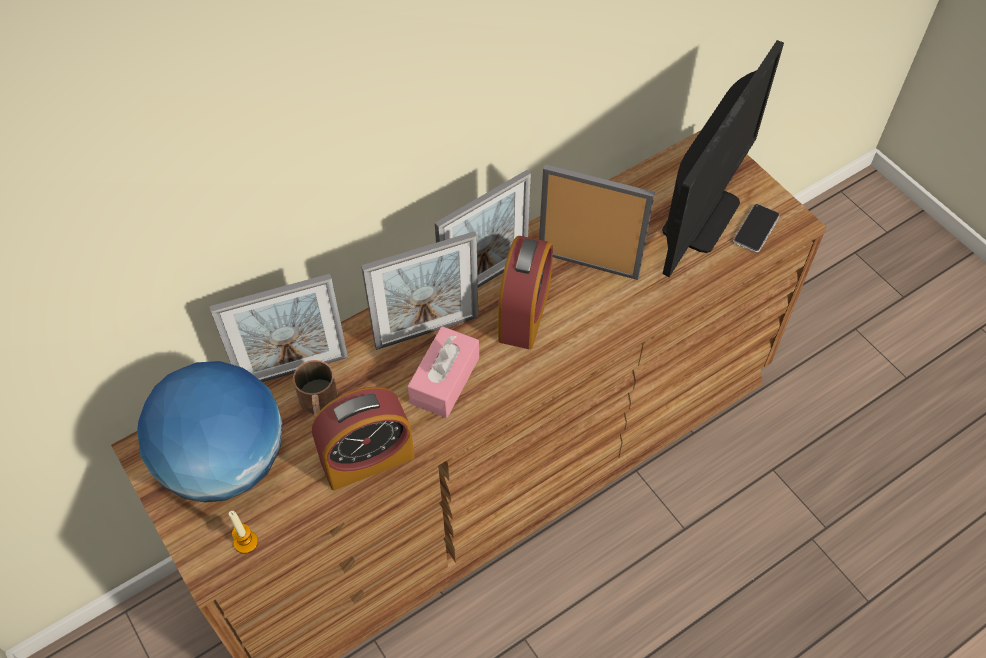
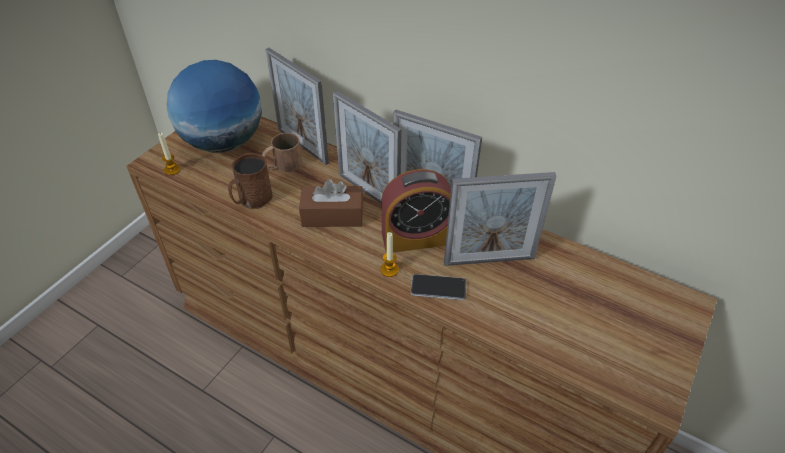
camera: 65 degrees right, 10 degrees down
(367, 458) = (252, 200): alarm clock -> brown mug
(445, 380) = (332, 215): pink tissue box -> brown tissue box
(557, 355) = (389, 270): none -> candle
(588, 264) = (489, 260): picture frame -> picture frame turned 90 degrees clockwise
(701, 216) = (600, 321): monitor -> none
(756, 229) = (621, 369): phone -> phone (438, 288)

